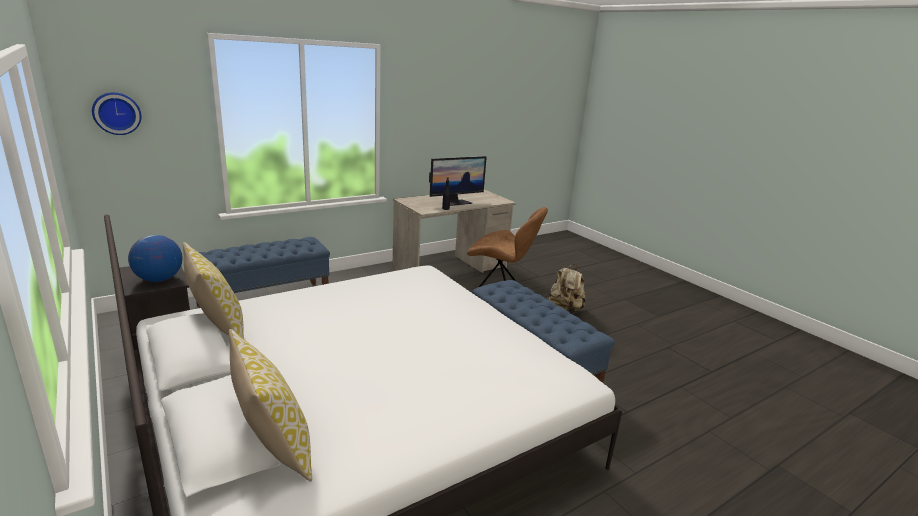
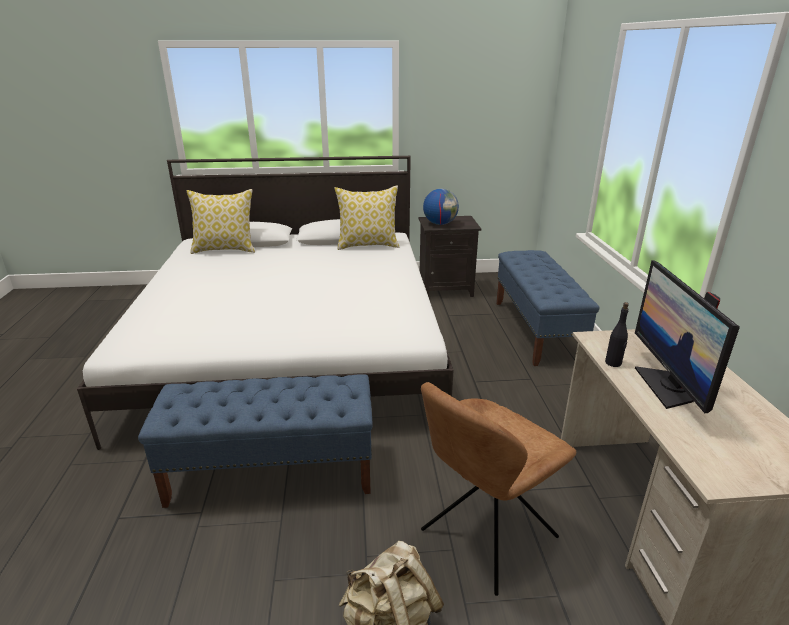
camera: 120 degrees right, 5 degrees up
(116, 113) = (569, 108): wall clock -> none

